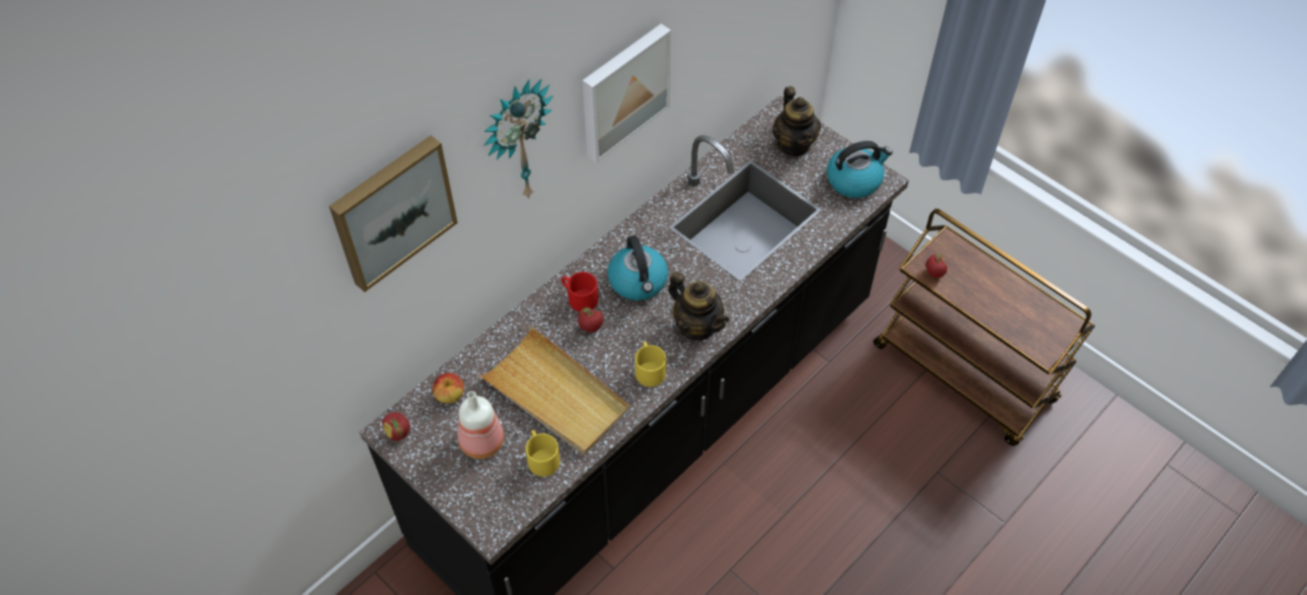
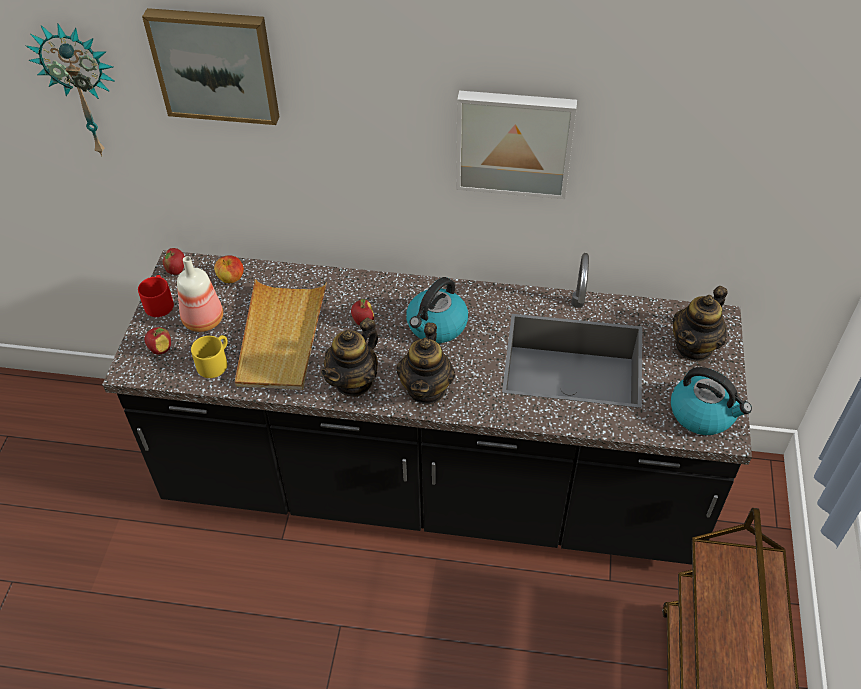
camera: 55 degrees right, 5 degrees down
(517, 141) = (368, 99): wall clock -> wall clock (83, 89)
(578, 298) = (386, 299): red mug -> red mug (159, 302)
(648, 369) = (354, 381): yellow mug -> teapot
(934, 273) = (715, 571): apple -> apple (161, 349)

